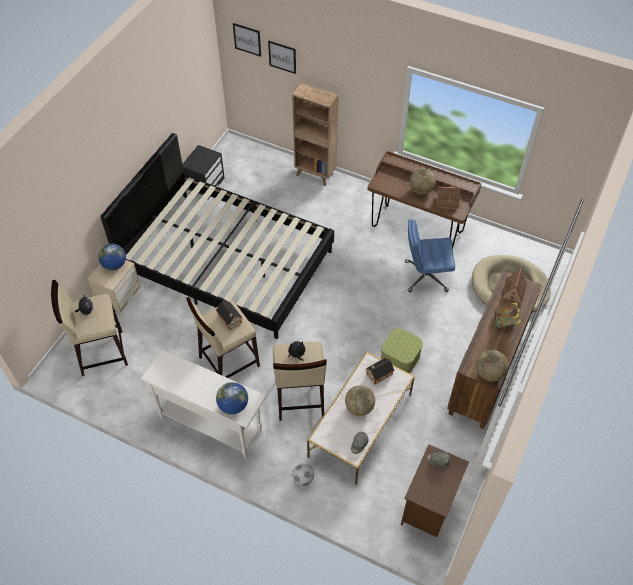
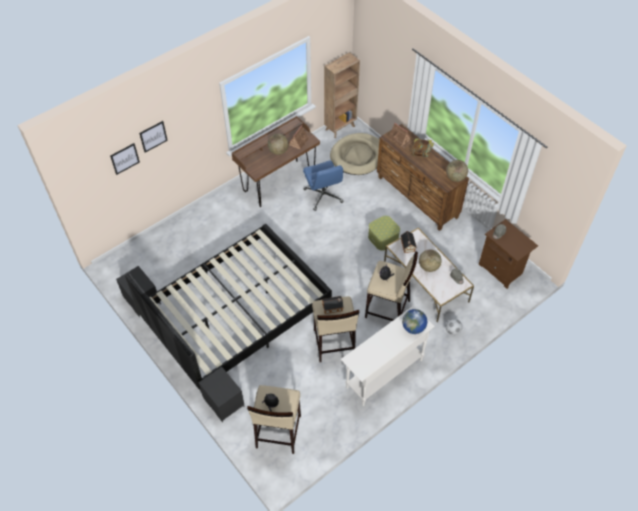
camera: 65 degrees left, 0 degrees up
(115, 265) = (215, 381): globe -> none
(118, 293) = (223, 402): beige nightstand -> black nightstand
(247, 39) = (91, 171): picture -> picture (153, 136)
(315, 174) = (184, 222): brown bookcase -> brown bookcase (340, 127)
(425, 276) = (323, 196): blue office chair -> blue office chair turned 45 degrees counterclockwise

